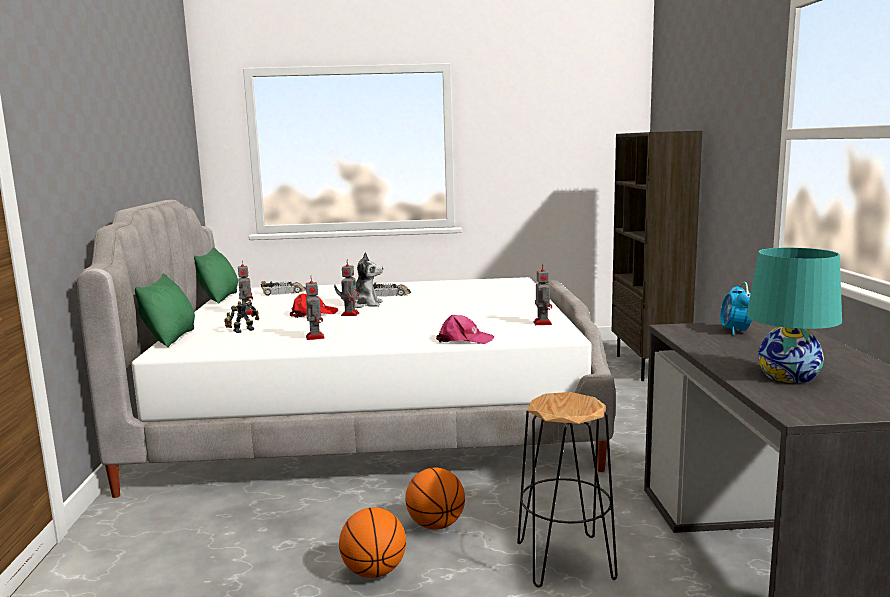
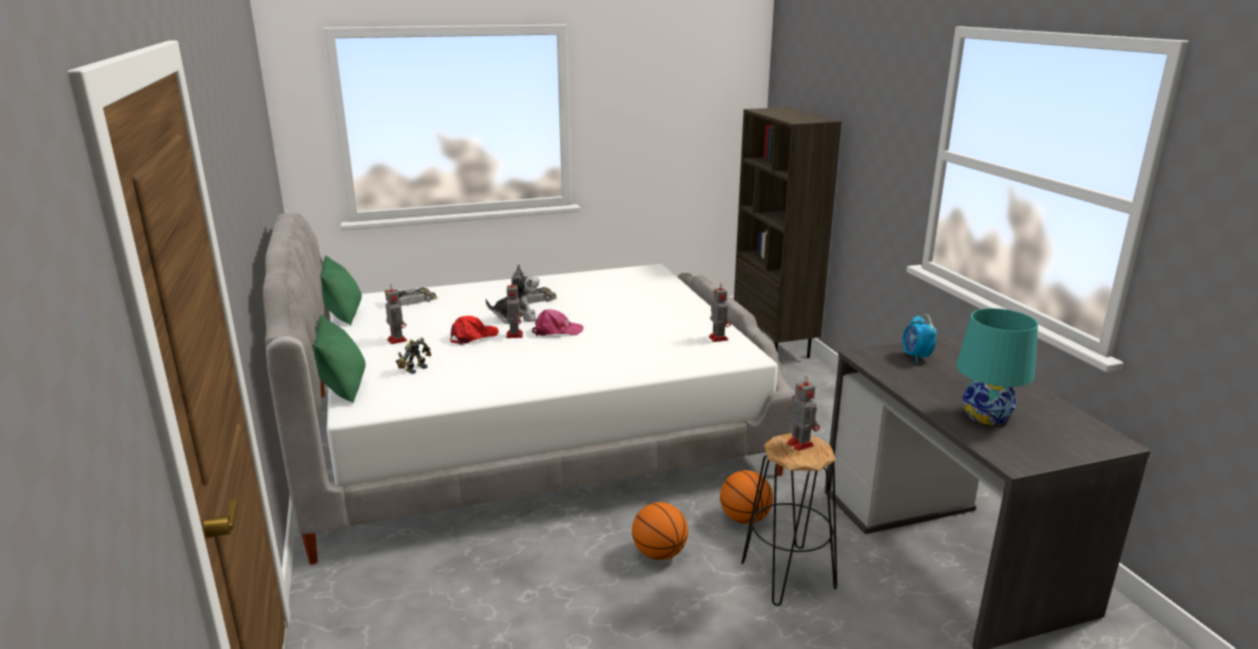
camera: 15 degrees left, 10 degrees up
(315, 337) = (503, 374): toy robot -> toy robot (799, 444)
(374, 572) = (628, 612): basketball -> basketball (744, 519)
(464, 340) = (658, 369): pink cap -> pink cap (556, 331)

